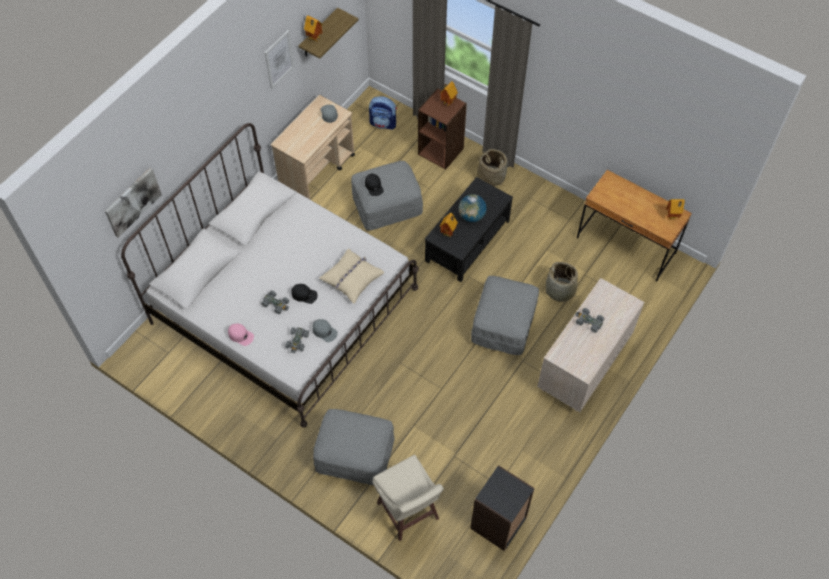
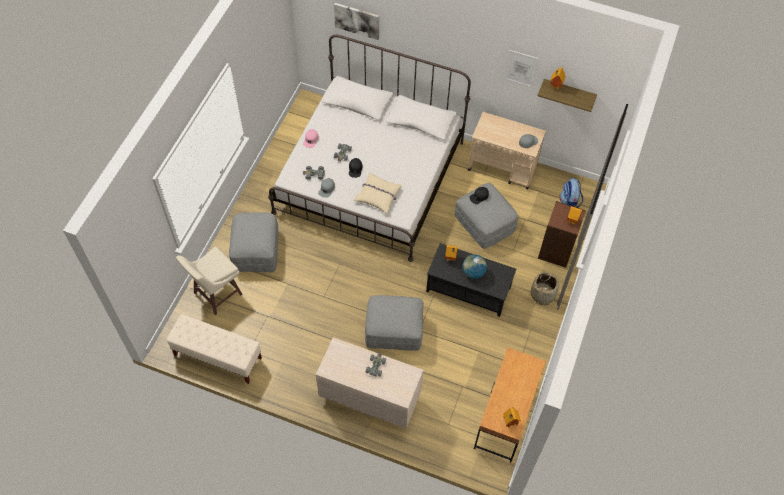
camera: 75 degrees right, 0 degrees up
(499, 523) = (217, 357): black bookcase -> beige bench
(560, 290) = (440, 369): basket -> none

